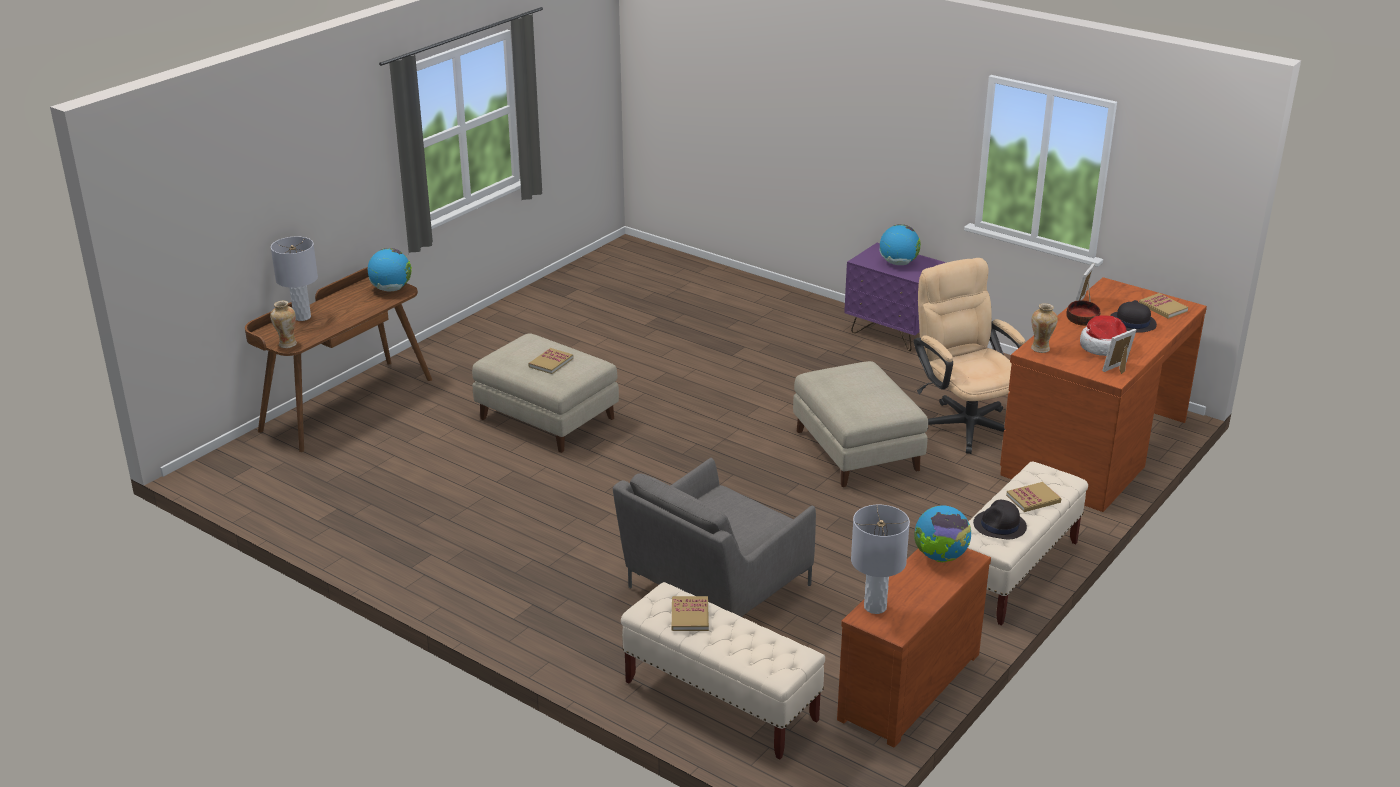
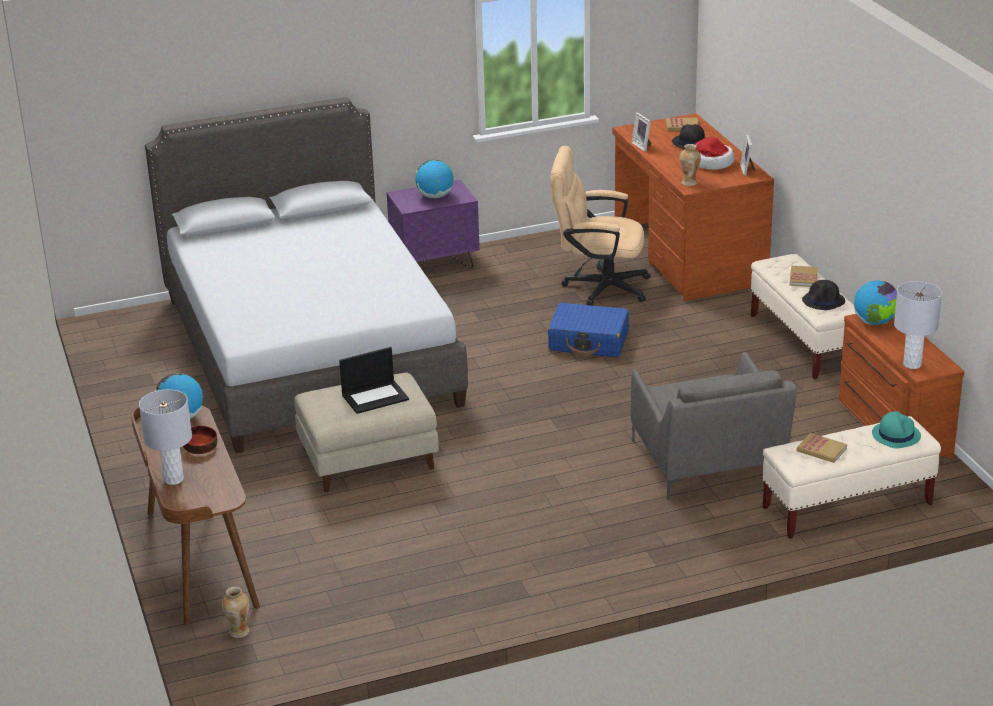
camera: 55 degrees left, 0 degrees up
(287, 344) = (222, 500): vase -> vase (238, 632)
(551, 362) = (375, 397): book -> laptop
(682, 334) = (309, 351): none -> grey bed
(768, 655) = (896, 435): none -> turquoise hat
(858, 451) = (589, 341): beige ottoman -> blue suitcase
(1082, 320) = (666, 156): bowl -> bowl (200, 447)

